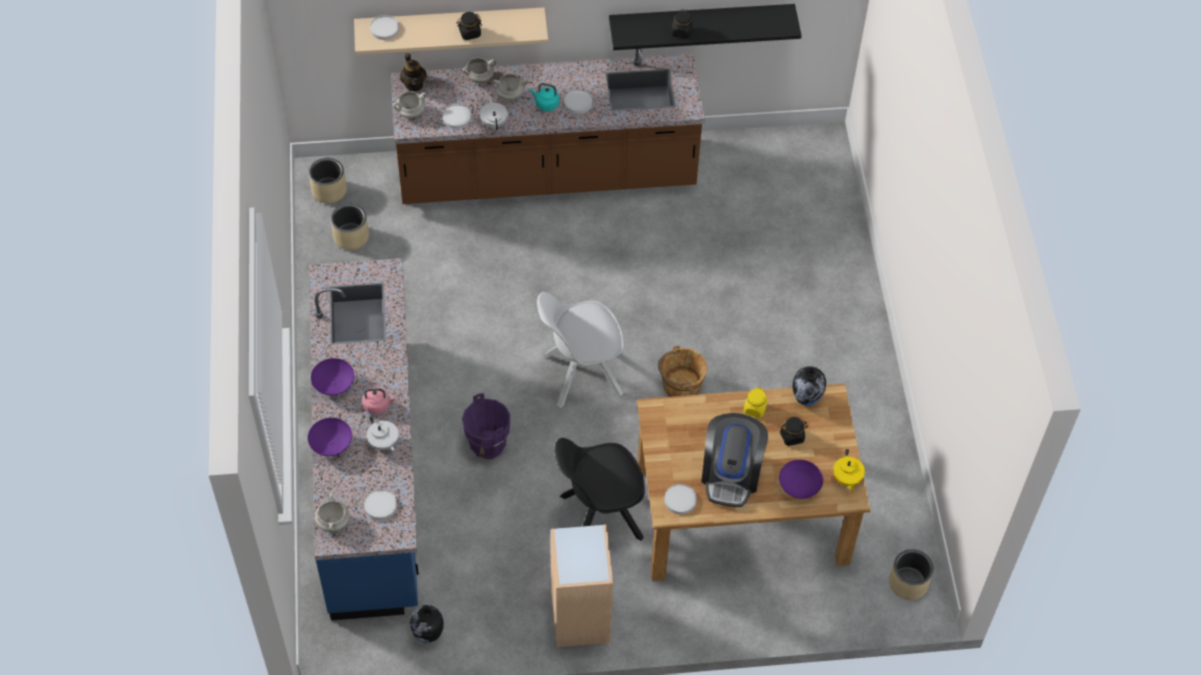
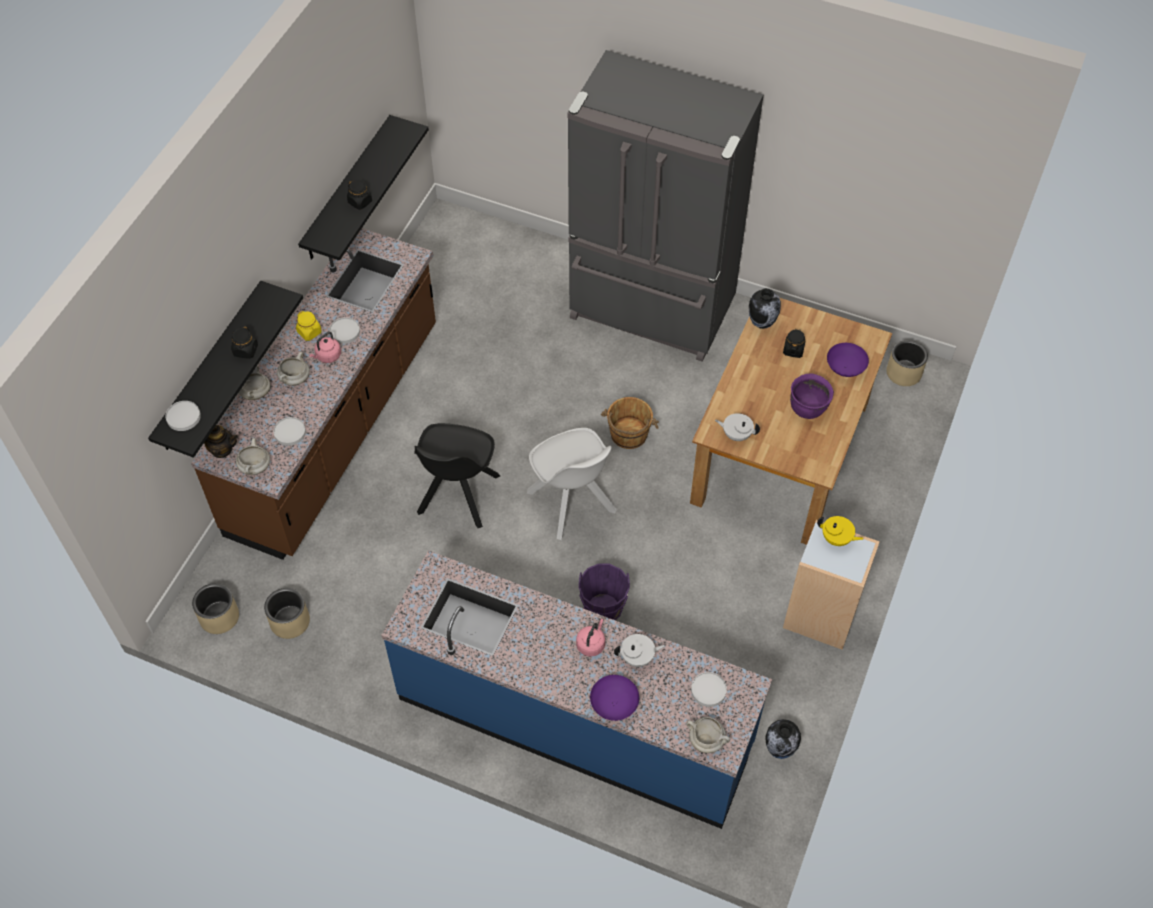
camera: 60 degrees left, 0 degrees up
(334, 385) = (544, 672): purple bowl -> none
(450, 25) = (210, 368): beige shelf -> black shelf
(494, 122) = (319, 405): white teapot -> white teapot (736, 434)
(545, 104) = (327, 356): turquoise kettle -> pink kettle
(581, 374) = (571, 503): white chair -> white chair turned 45 degrees counterclockwise
(599, 517) = (728, 556): black chair -> black chair (457, 495)
(680, 500) = (814, 456): white plate -> none
(731, 474) = (808, 408): coffee machine -> purple cooking pot
(755, 409) = (751, 362): yellow jar -> yellow jar (309, 332)
(834, 341) = (651, 310): none -> grey fridge
(846, 479) = (854, 333): yellow teapot -> yellow teapot (836, 539)

